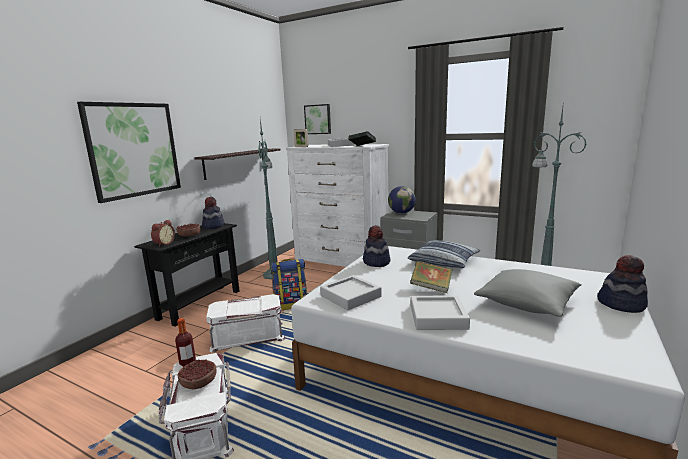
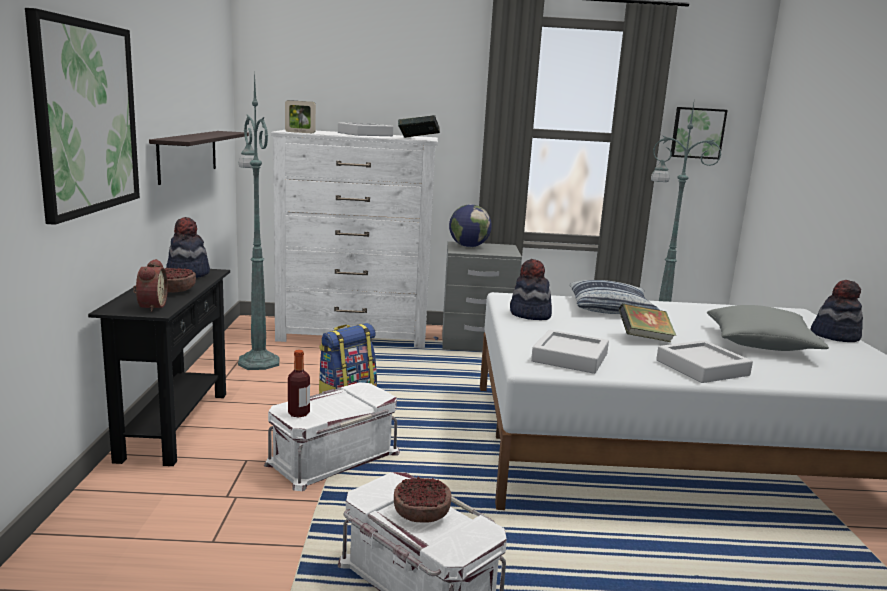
camera: 30 degrees left, 0 degrees up
(187, 363) = (367, 493): bottle -> bottle (298, 413)
(318, 119) = (305, 85): picture -> picture (697, 133)

